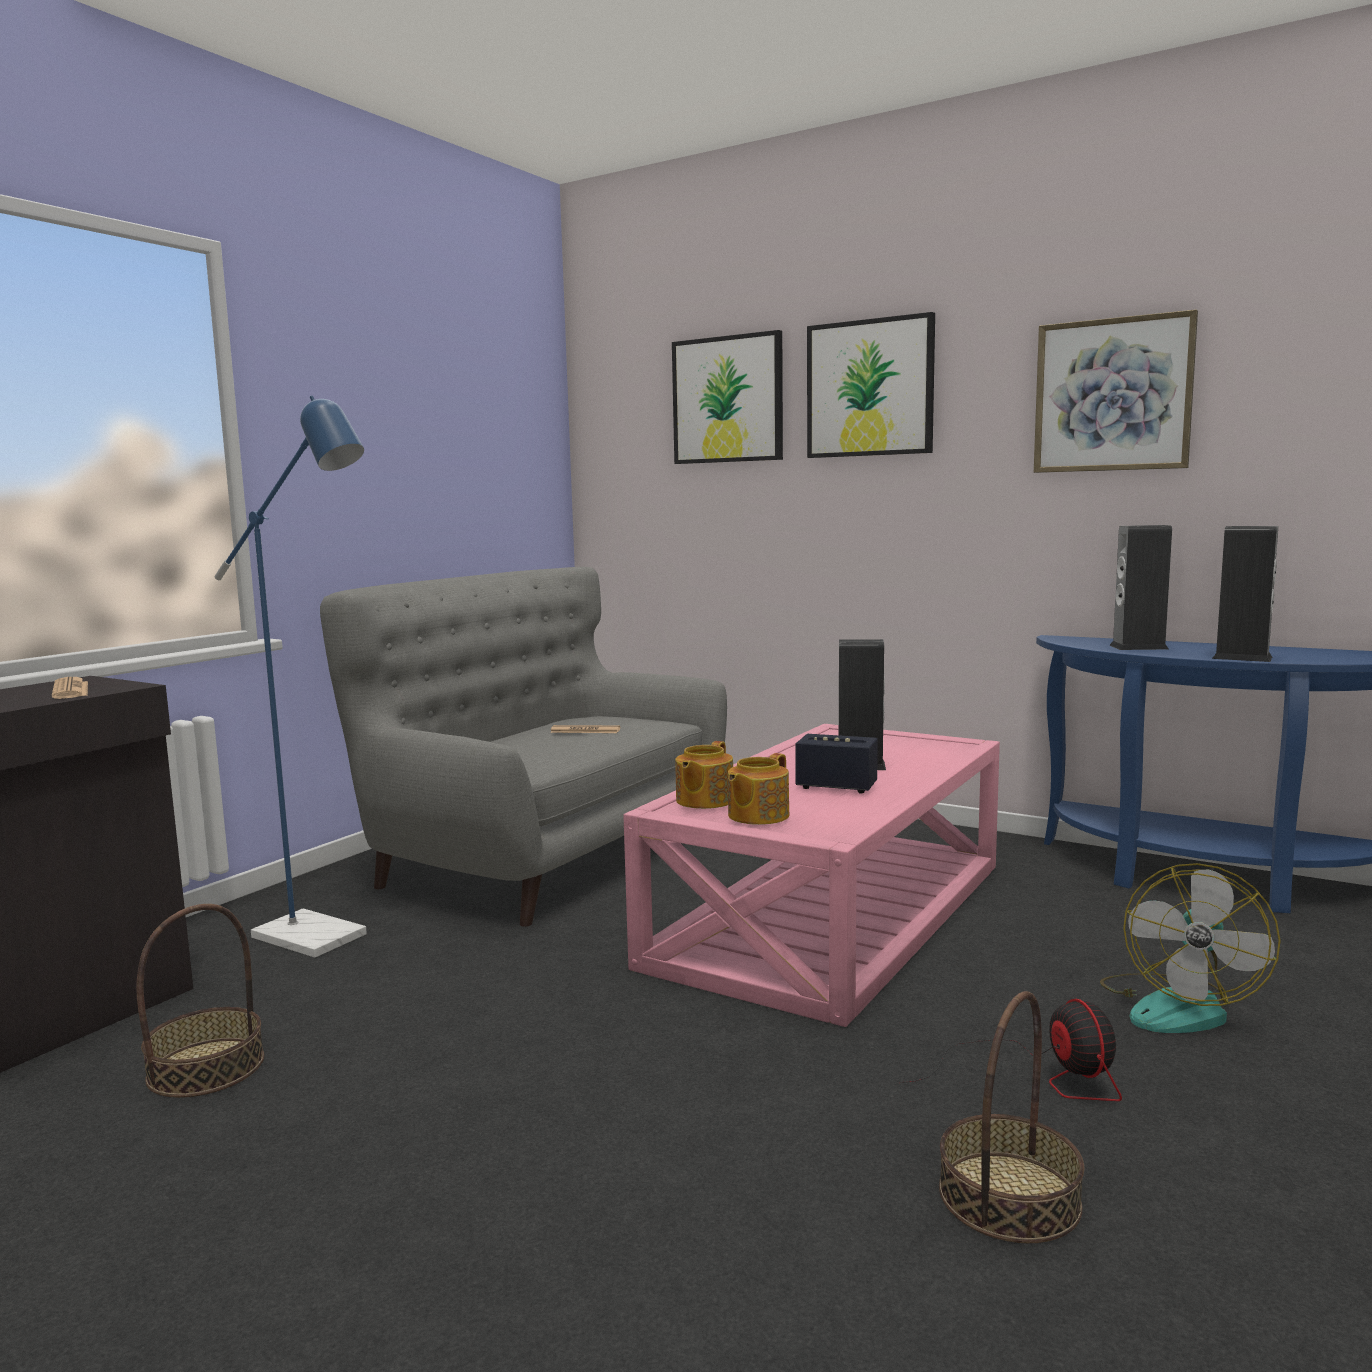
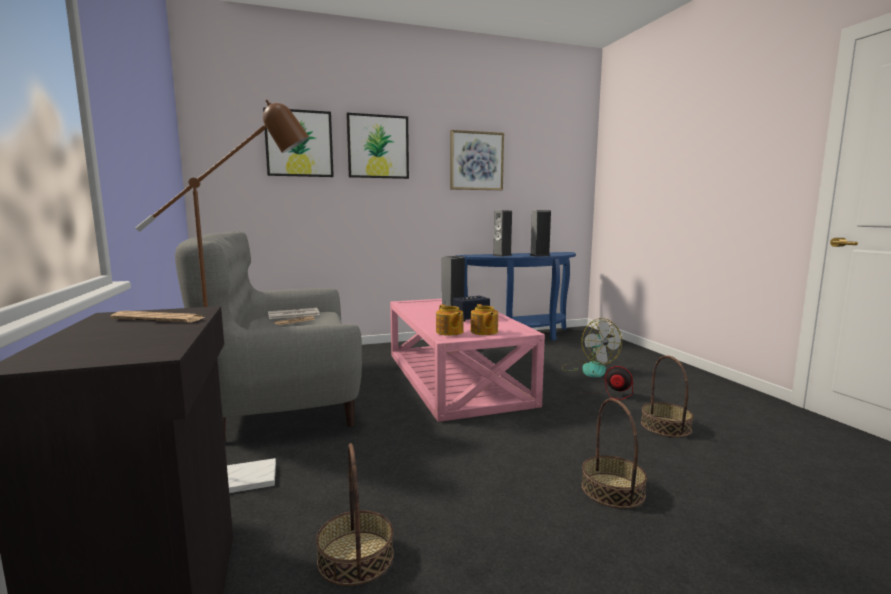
camera: 50 degrees left, 0 degrees up
(323, 939) = (255, 477): blue floor lamp -> brown floor lamp
(590, 1206) = (613, 490): none -> basket
(616, 719) = (293, 314): none -> newspaper

